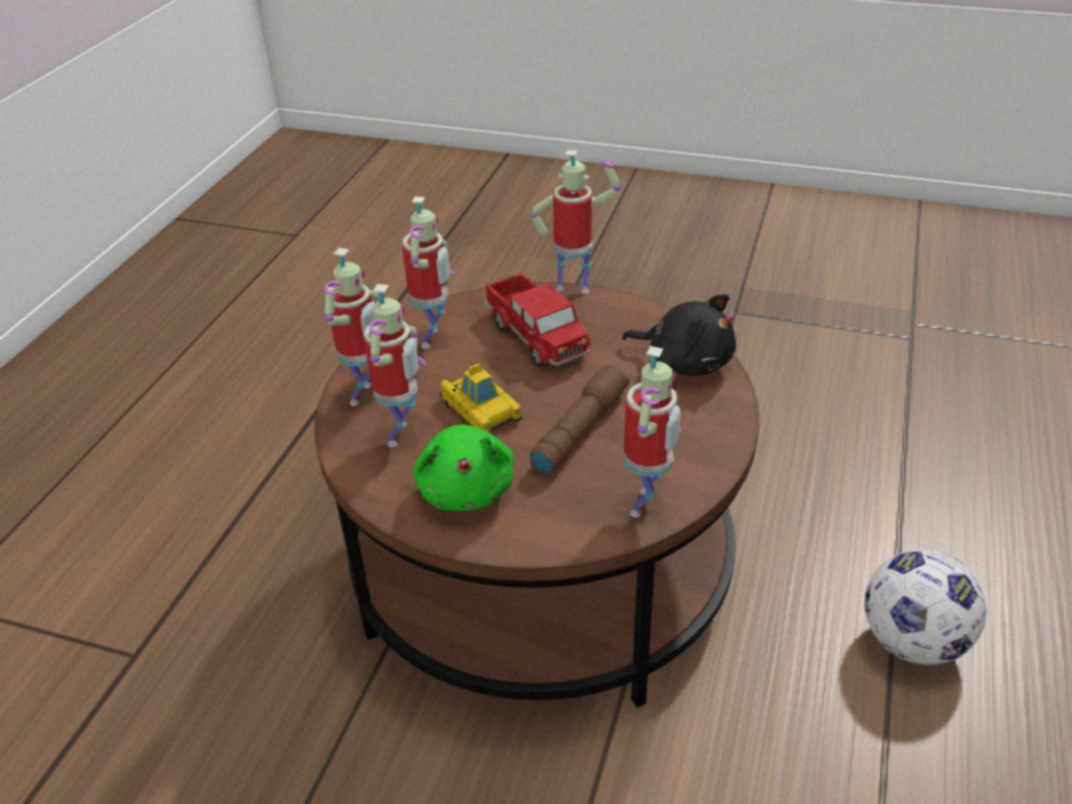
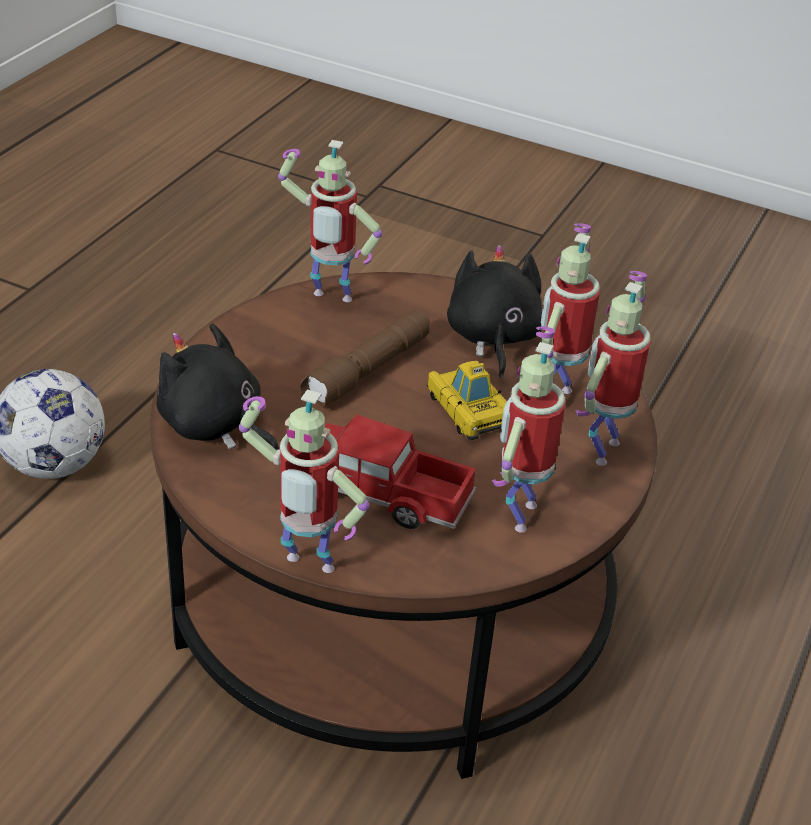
camera: 175 degrees left, 0 degrees up
(466, 488) = (492, 338): green plush toy -> black plush toy
(537, 336) = (382, 494): toy truck -> toy truck turned 45 degrees counterclockwise
(646, 505) = (329, 299): toy robot -> toy robot turned 105 degrees counterclockwise

